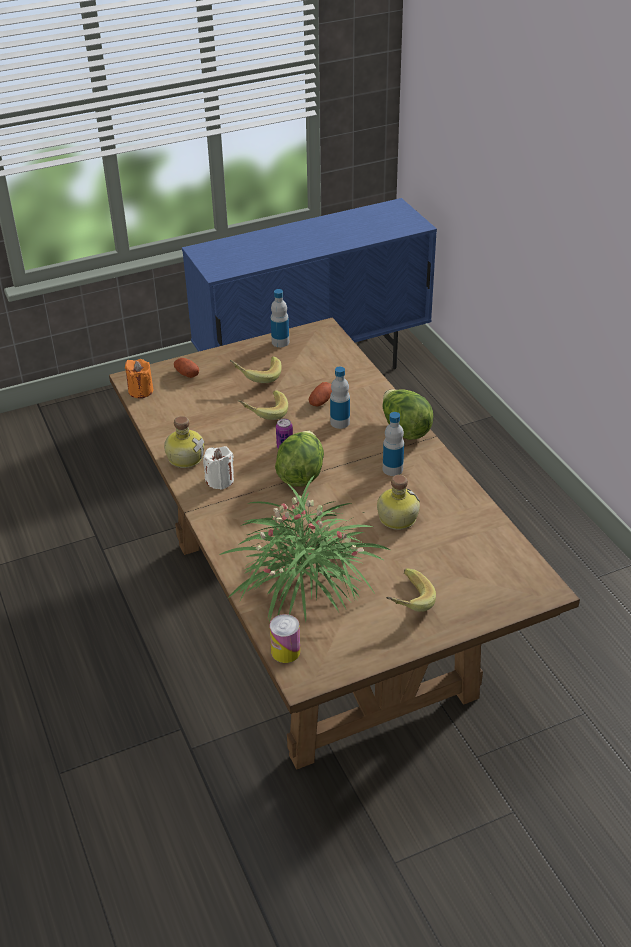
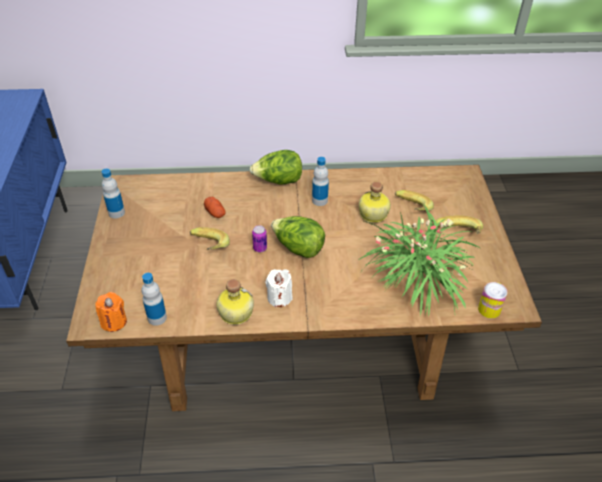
camera: 70 degrees left, 5 degrees up
(186, 374) = (113, 283): potato -> none
(256, 376) = (153, 239): banana -> banana (410, 210)
(340, 422) = (249, 210): bottle -> bottle (157, 318)

